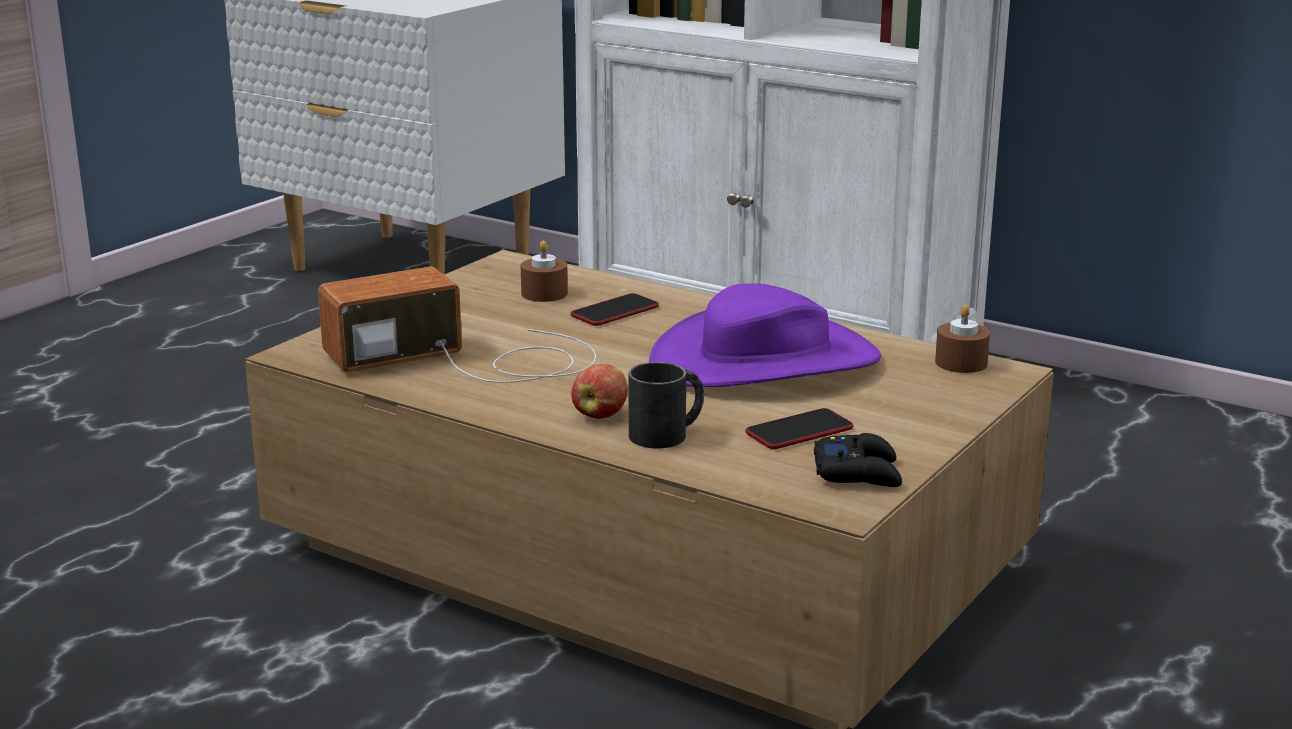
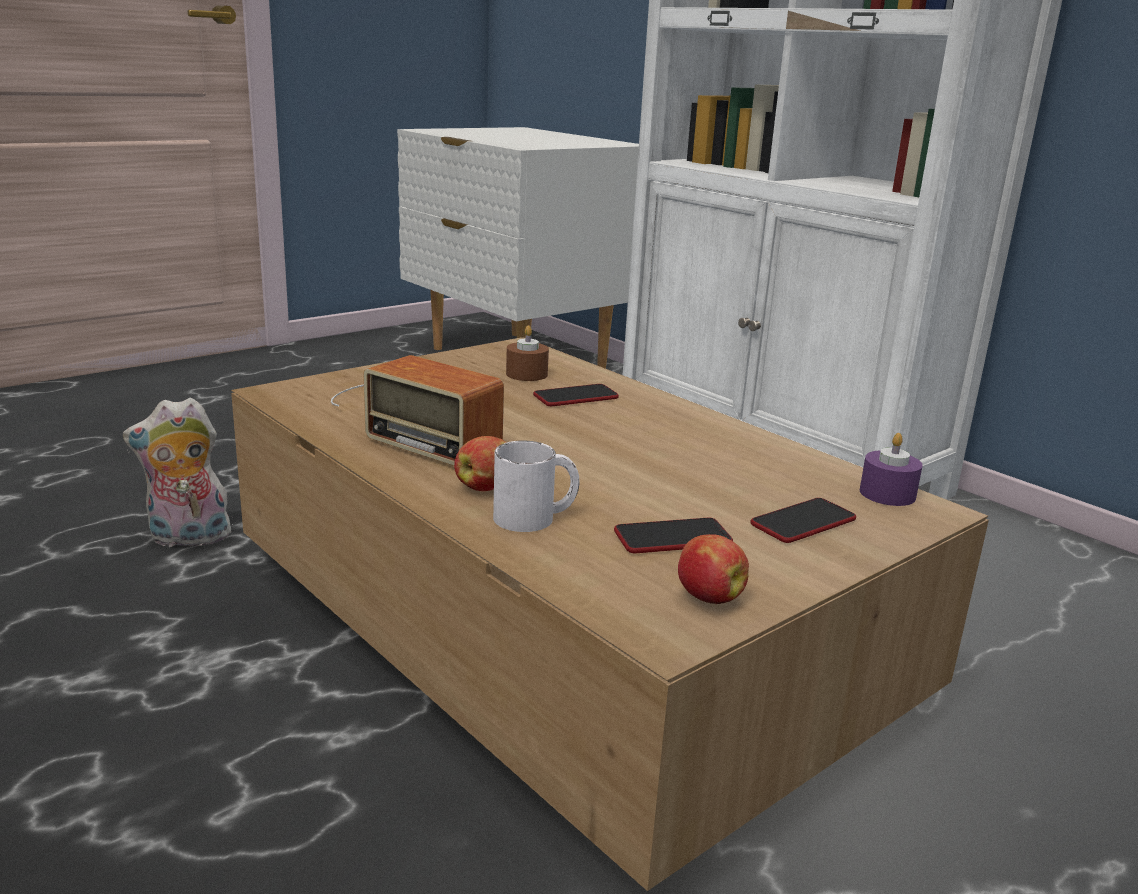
camera: 15 degrees right, 0 degrees up
(177, 541) = (188, 539): none -> plush toy
(471, 359) = (414, 418): radio -> radio turned 135 degrees counterclockwise
(668, 433) = (536, 517): black mug -> white mug
(765, 361) = (684, 461): purple hat -> none
(858, 472) = (708, 597): black game controller -> apple
(902, 400) = (803, 522): none -> phone
(961, 363) = (887, 494): brown candle -> purple candle

